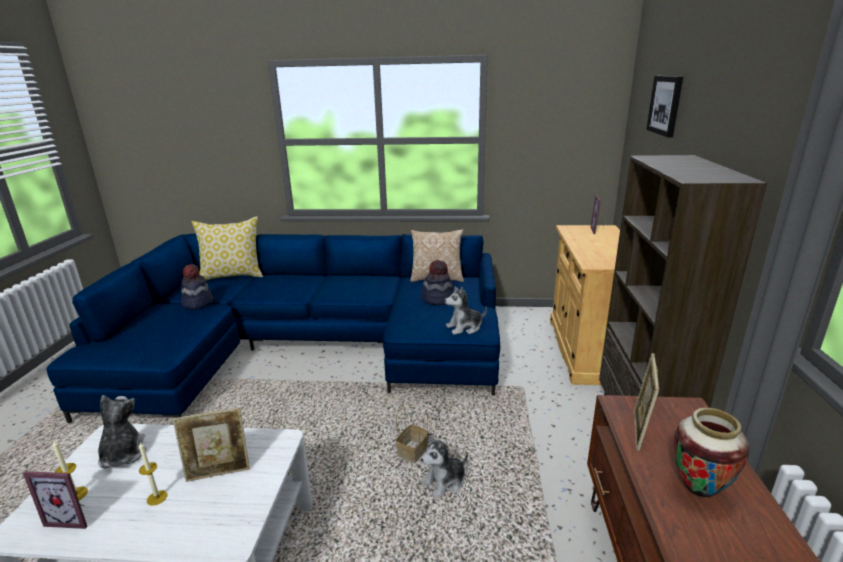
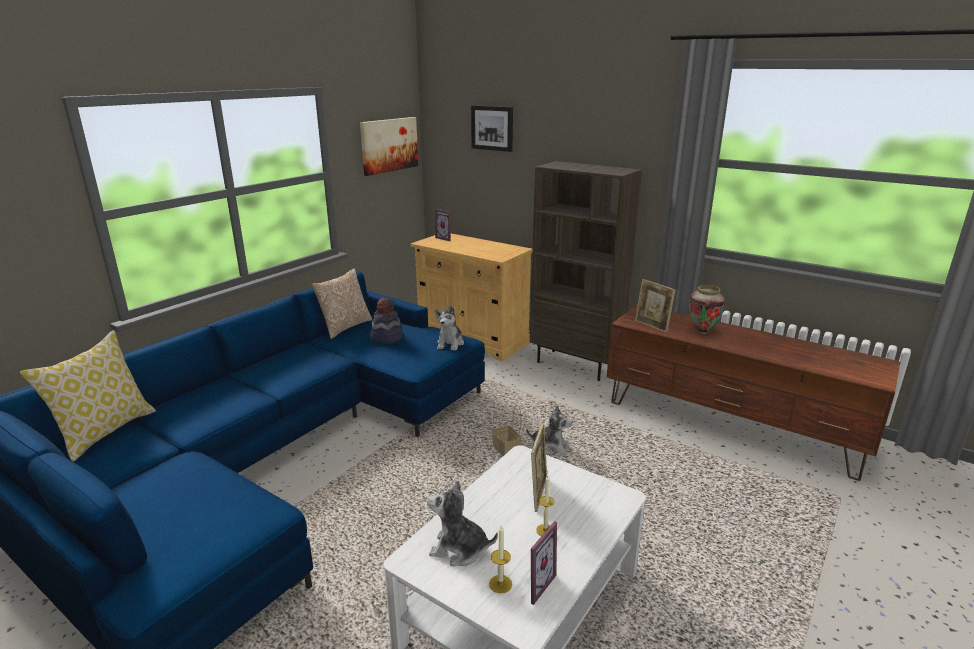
camera: 60 degrees left, 0 degrees up
(197, 303) = (149, 470): hat -> none
(444, 482) = (550, 446): plush toy -> plush toy turned 75 degrees counterclockwise
(571, 119) = (389, 145): none -> picture

